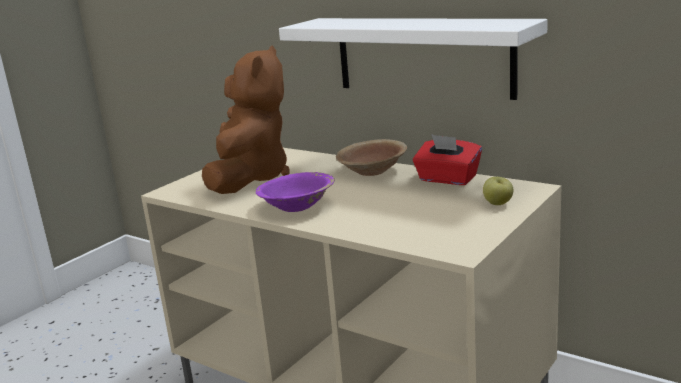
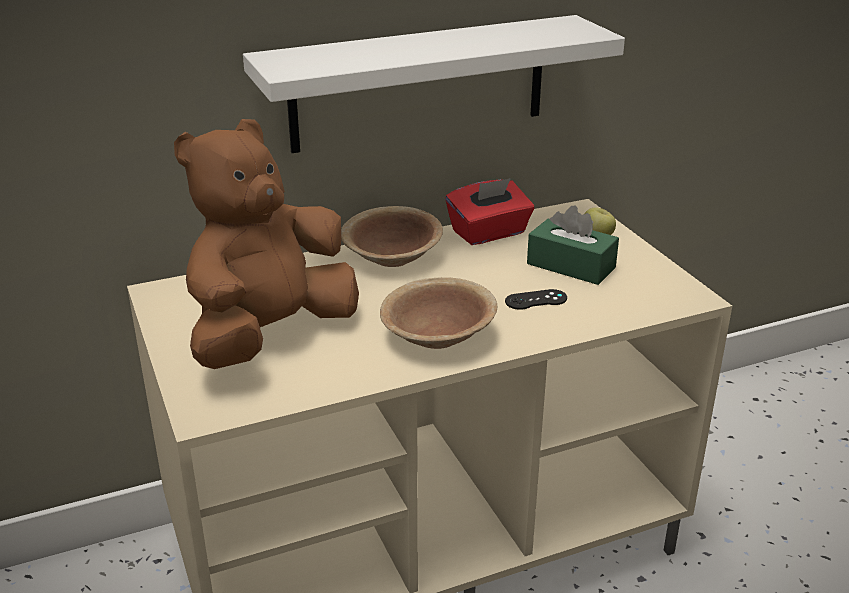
camera: 60 degrees left, 10 degrees up
(250, 178) = (270, 335): brown plush toy -> brown plush toy turned 90 degrees counterclockwise
(297, 206) = (437, 336): purple bowl -> brown bowl
(378, 214) = (536, 300): none -> black game controller
(442, 209) = (571, 266): none -> green tissue box

